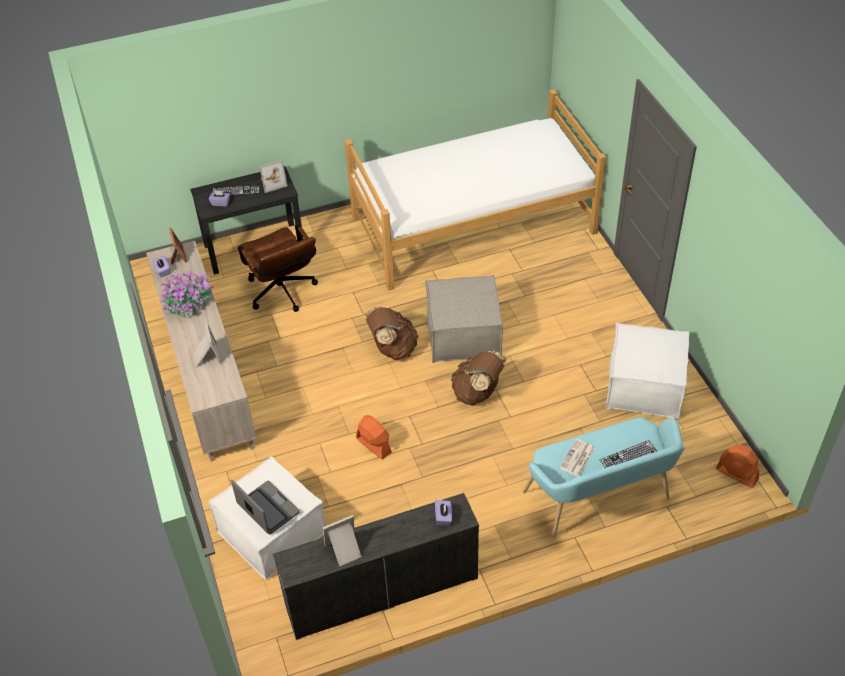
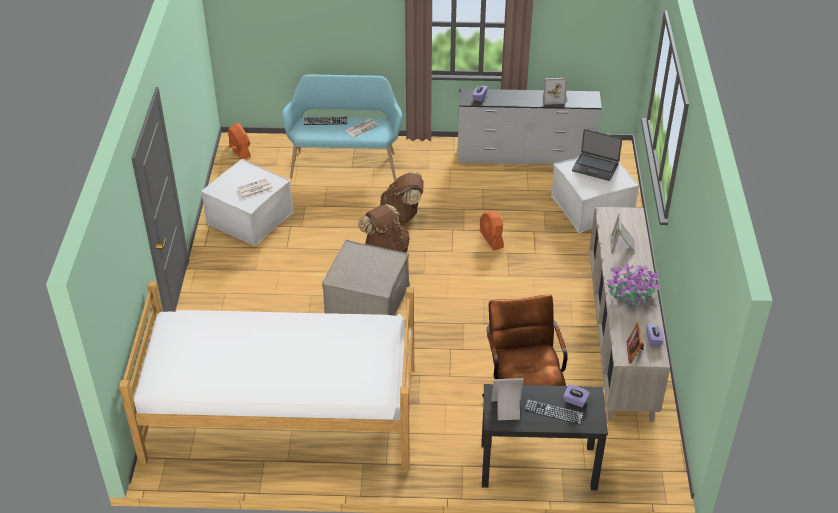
camera: 160 degrees left, 5 degrees down
(267, 509) = (595, 167): laptop -> laptop turned 45 degrees counterclockwise
(392, 348) = (438, 308): brown backpack -> brown backpack (402, 215)
(636, 349) = (254, 189): none -> newspaper

